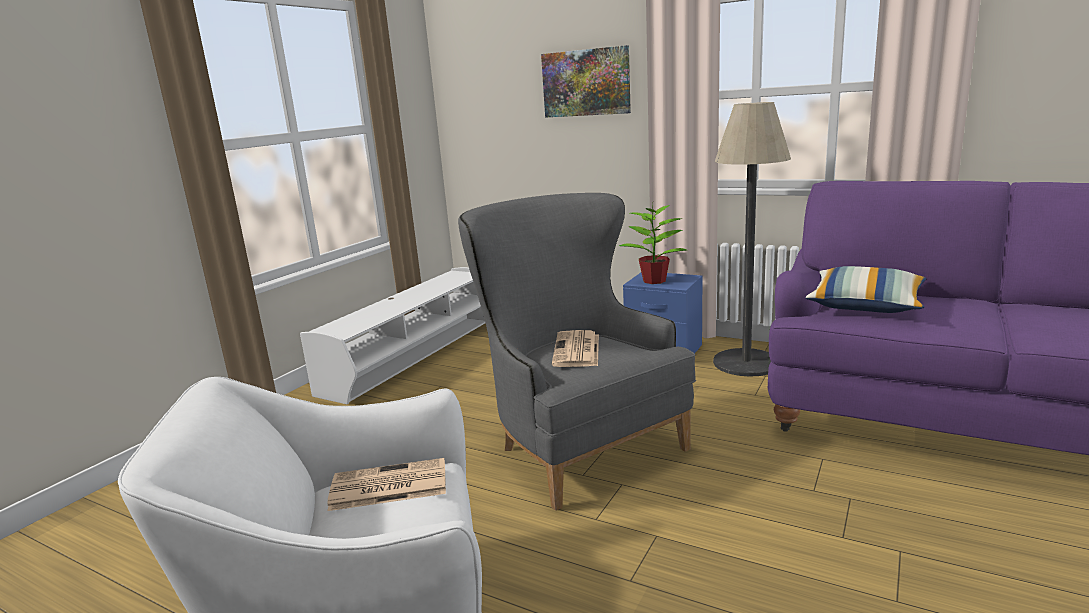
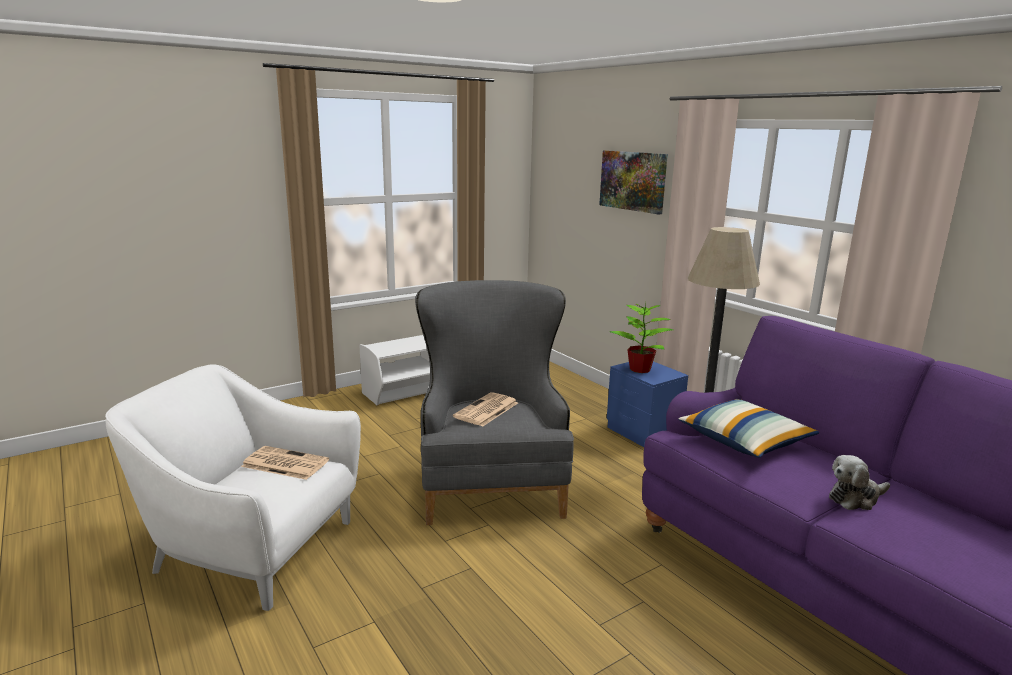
camera: 25 degrees right, 0 degrees up
(1010, 323) = (855, 498): none -> plush toy

